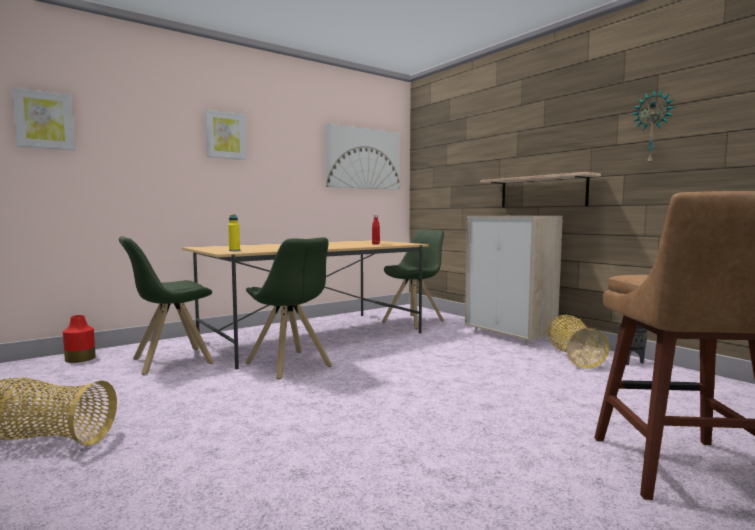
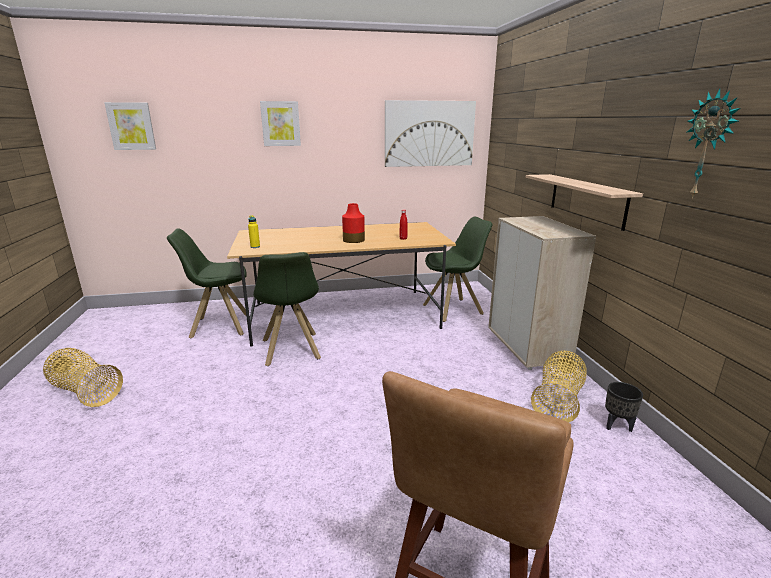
camera: 25 degrees right, 15 degrees up
(80, 358) = (171, 311): red vase -> red vase (354, 240)

